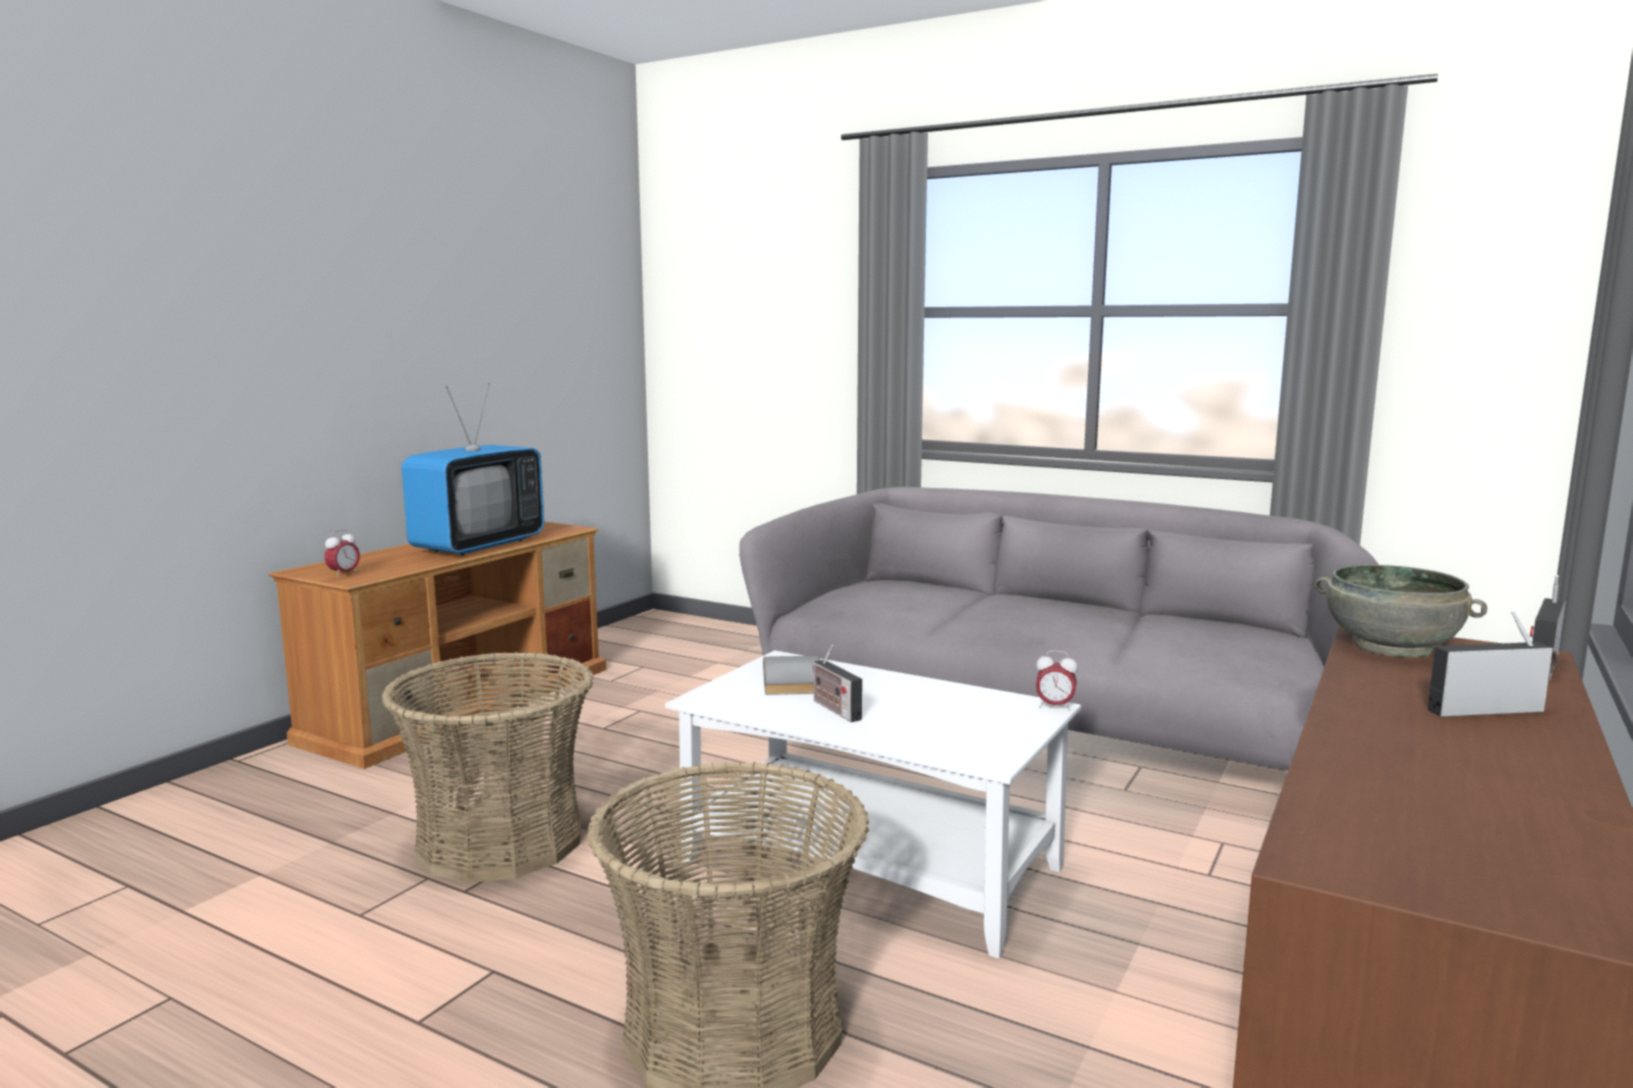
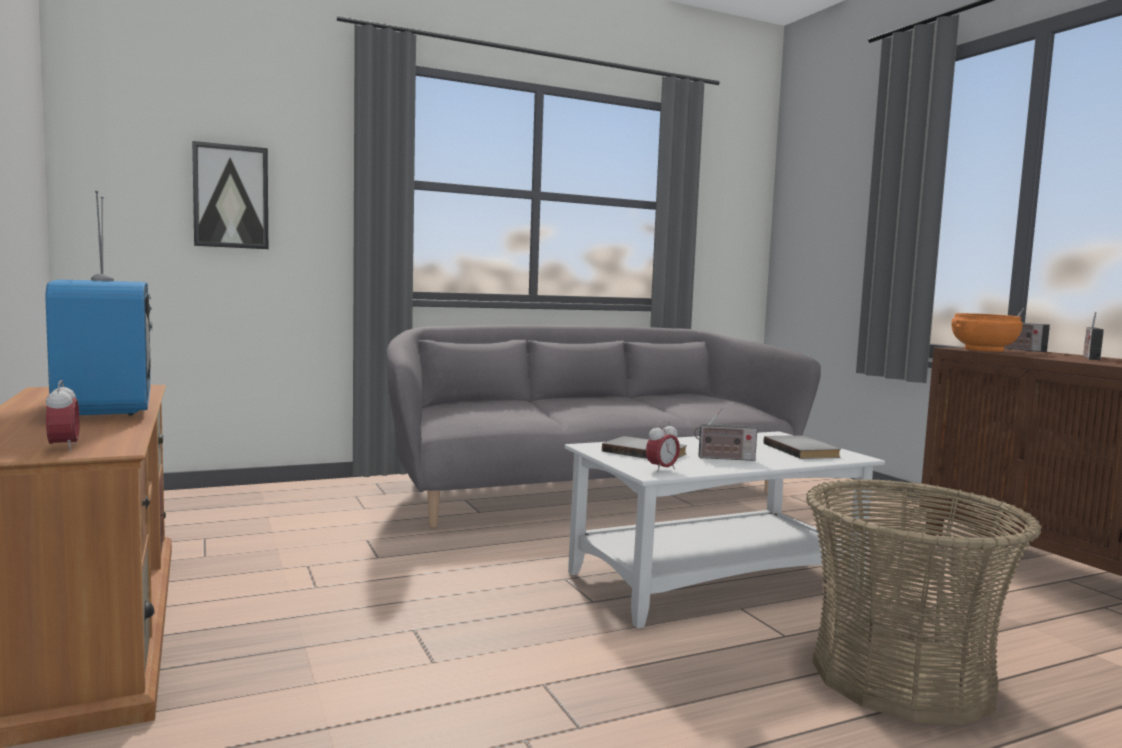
camera: 55 degrees left, 5 degrees down
(500, 841) = (493, 686): basket -> none
(765, 341) = (231, 196): none -> picture
(968, 732) = (803, 450): none -> grey book
(1054, 706) = (779, 434): alarm clock -> alarm clock (662, 469)
(1392, 646) = (983, 350): grey bowl -> orange bowl

